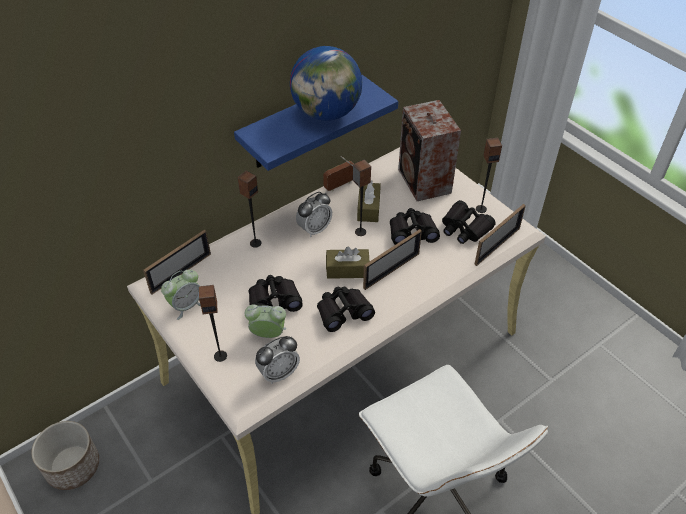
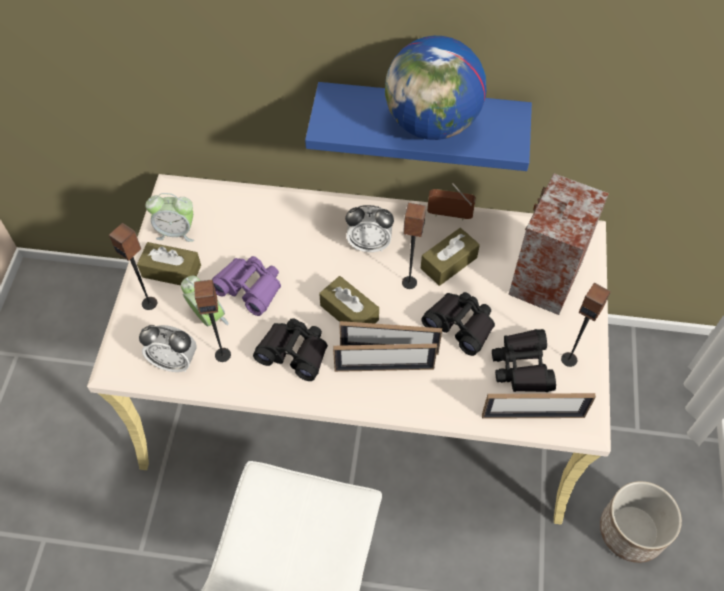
camera: 45 degrees right, 10 degrees up
(72, 466) = (64, 301): planter -> planter (631, 530)
(181, 273) = (207, 196): picture frame -> picture frame (384, 368)
(211, 328) = (171, 271): none -> brown tissue box
(255, 243) = (300, 216): speaker -> speaker (223, 354)
(274, 300) = (250, 288): black binoculars -> purple binoculars

